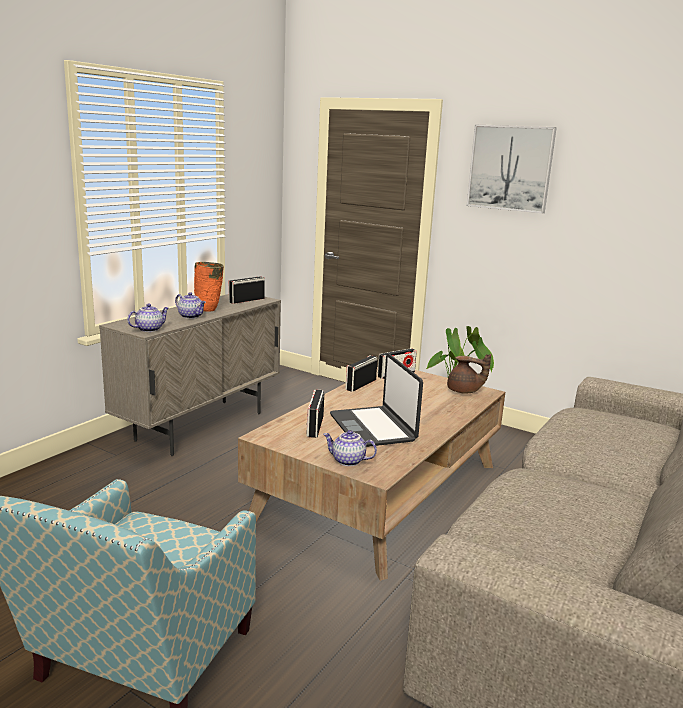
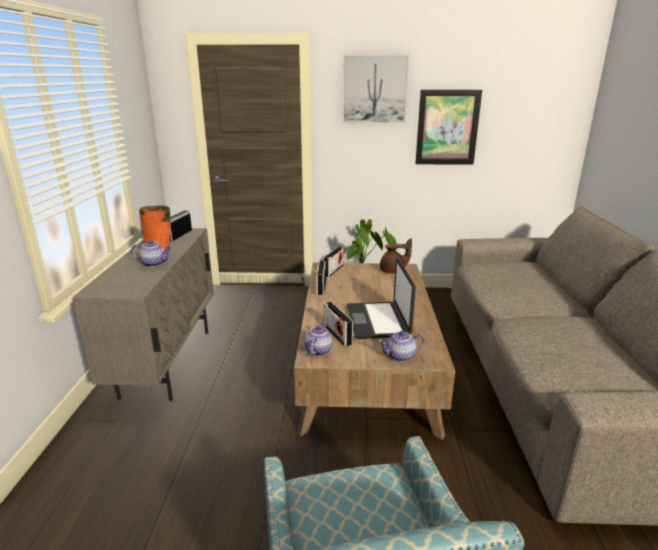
camera: 30 degrees left, 5 degrees up
(149, 329) = (134, 288): teapot -> teapot (317, 350)
(373, 428) = (378, 321): laptop -> laptop turned 45 degrees clockwise
(601, 224) = (447, 128): none -> picture

